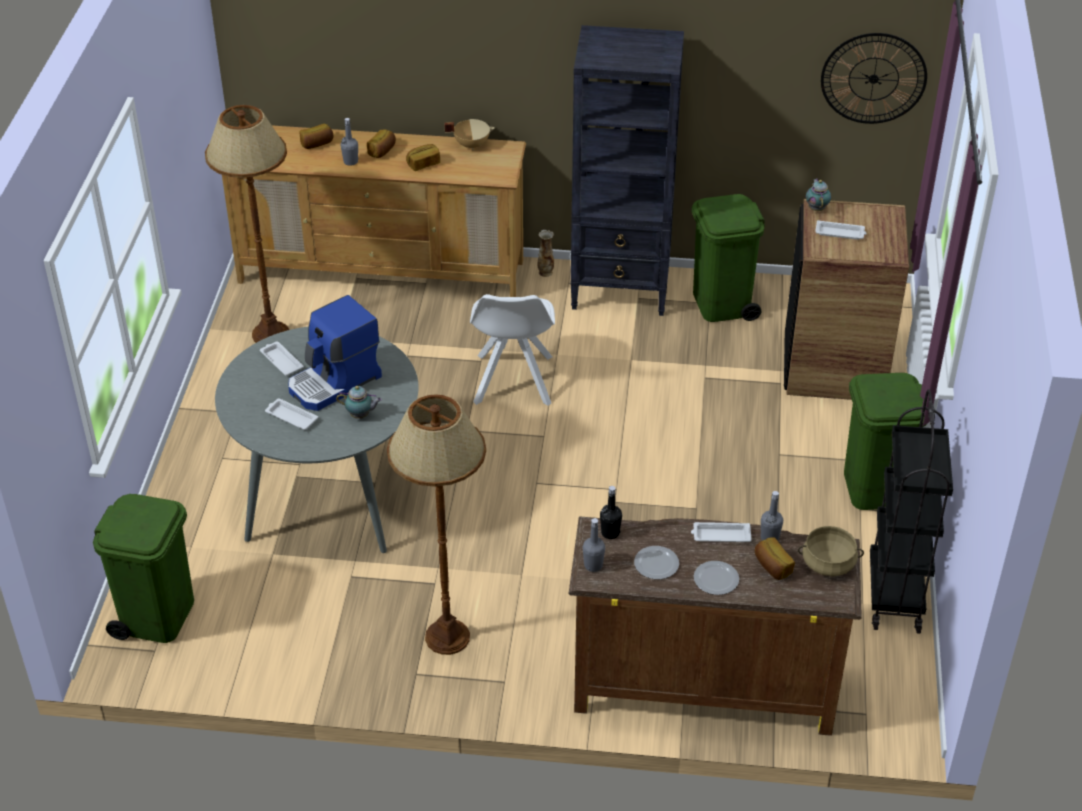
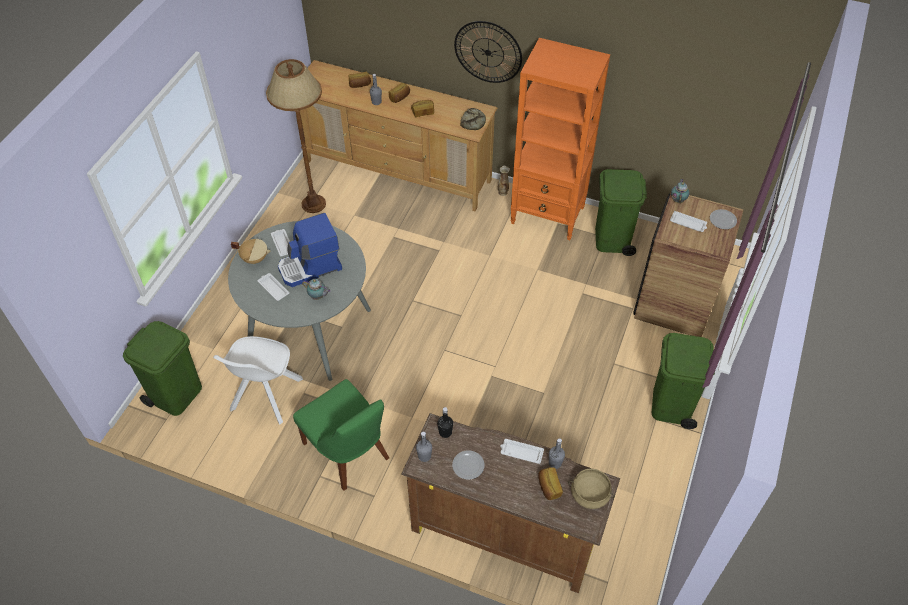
camera: 15 degrees right, 10 degrees up
(447, 637) = (348, 453): brown floor lamp -> green chair
(471, 144) = (460, 103): beige cooking pot -> beige cooking pot (255, 258)
(500, 164) = (473, 122): none -> bread
(513, 381) = (454, 270): white chair -> white chair (265, 396)
(621, 290) = (548, 215): black bookcase -> orange bookcase
(716, 580) = (505, 489): plate -> plate (723, 220)
(873, 78) = (743, 111): wall clock -> wall clock (488, 52)
(895, 594) = (659, 492): black cart -> none

